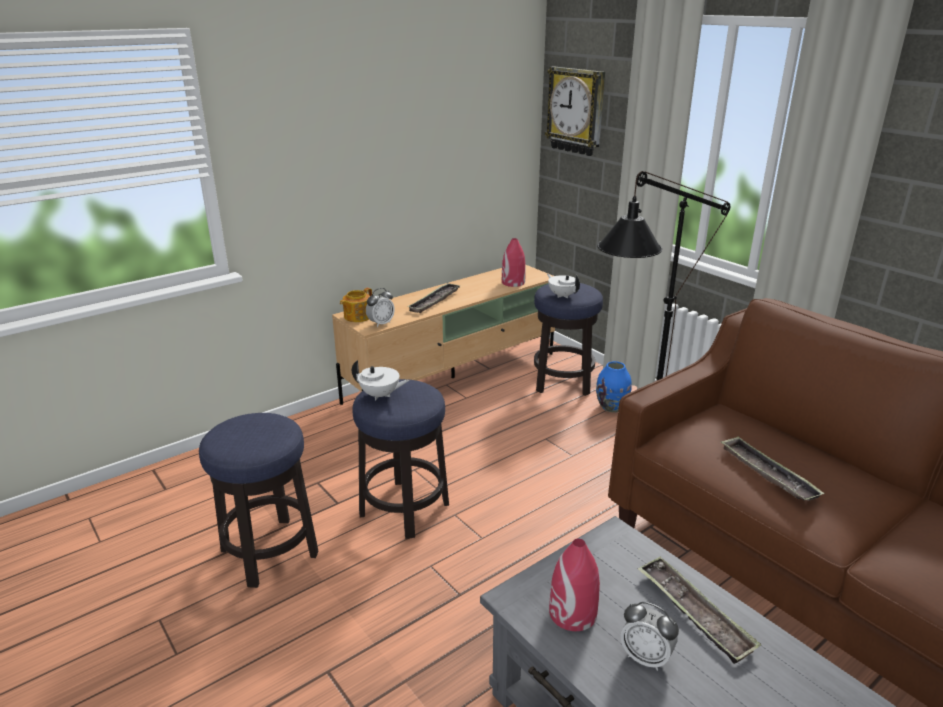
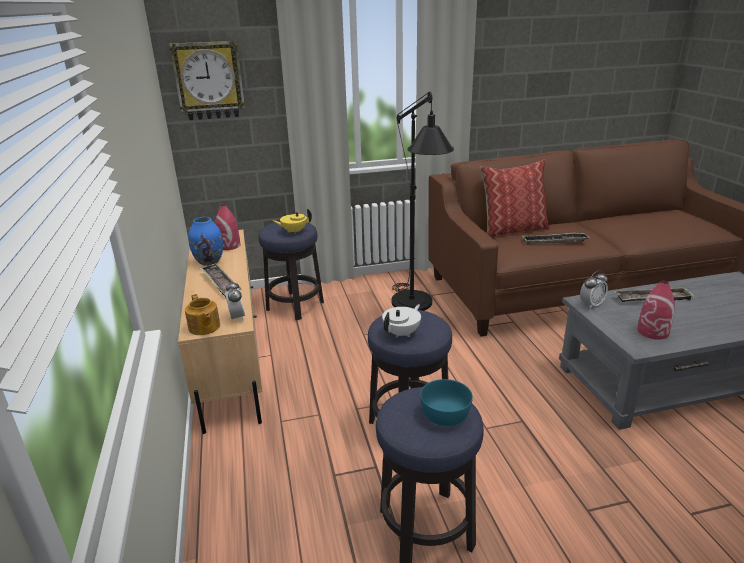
camera: 65 degrees left, 0 degrees up
(249, 441) = (444, 415): none -> turquoise bowl
(562, 295) = (294, 231): white teapot -> yellow teapot
(612, 407) = (347, 298): blue vase -> blue vase (209, 262)
(645, 657) = (687, 320): alarm clock -> alarm clock (591, 304)
(774, 432) = (512, 230): none -> pillow

